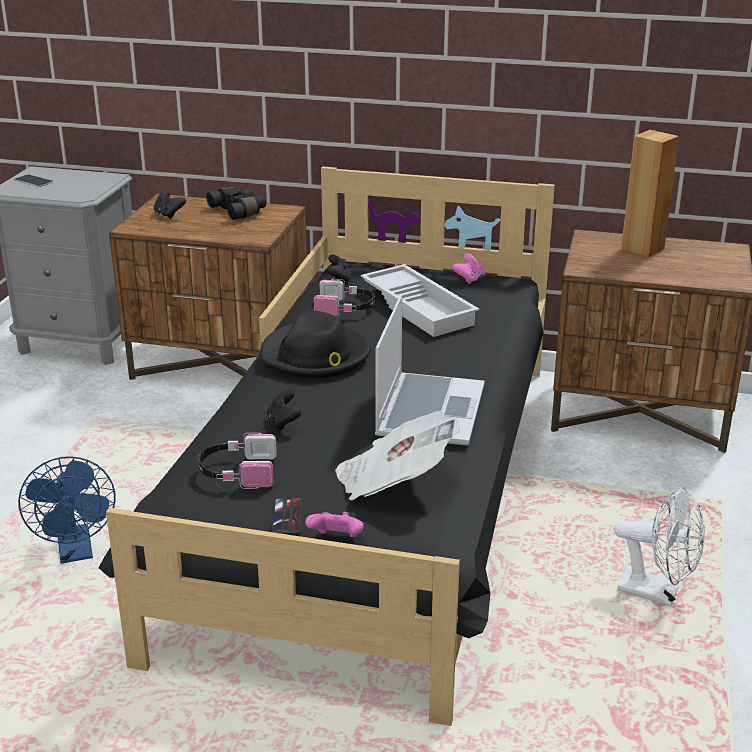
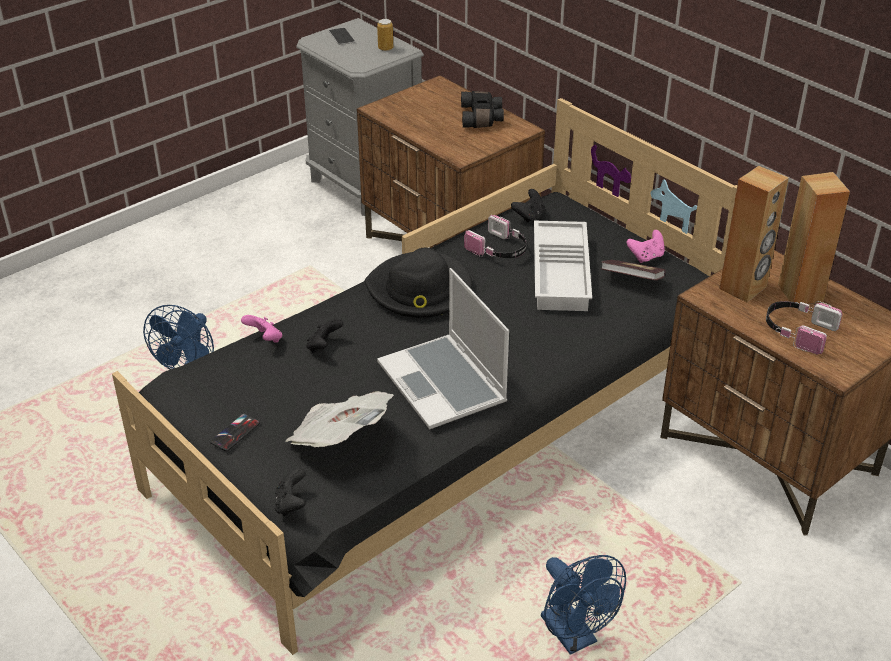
camera: 35 degrees right, 10 degrees up
(91, 180) = (385, 48): none -> can
(169, 215) = (421, 103): black game controller -> black game controller (291, 504)
(237, 472) = (245, 377): headphones -> headphones (797, 331)
(336, 539) = (246, 469): pink game controller -> pink game controller (265, 339)
(429, 410) = (444, 384): laptop -> laptop turned 105 degrees clockwise
(479, 296) = (632, 280): none -> book
(601, 257) = (743, 288): none -> brown speaker
(657, 593) = (574, 637): white fan -> blue fan

